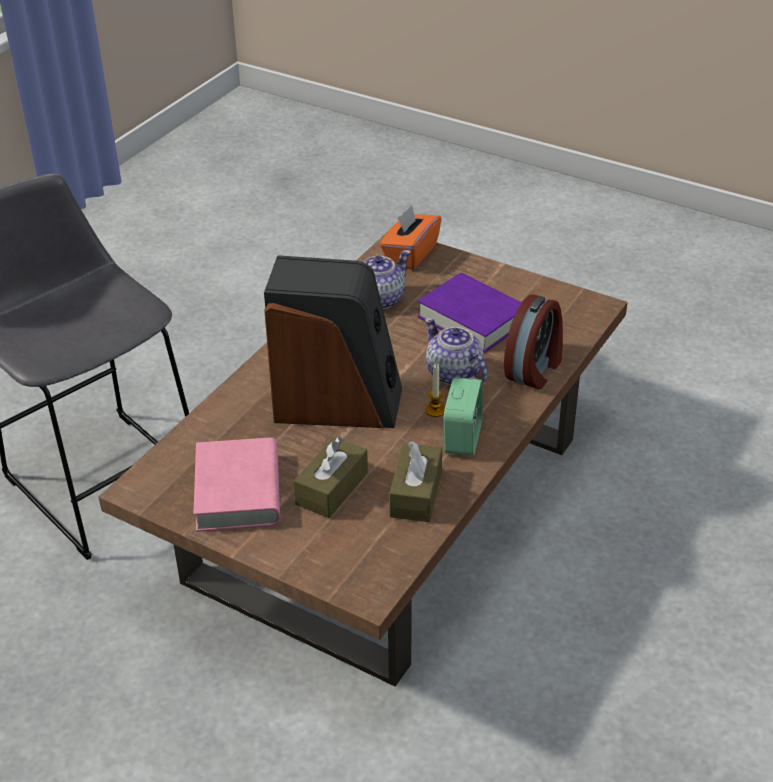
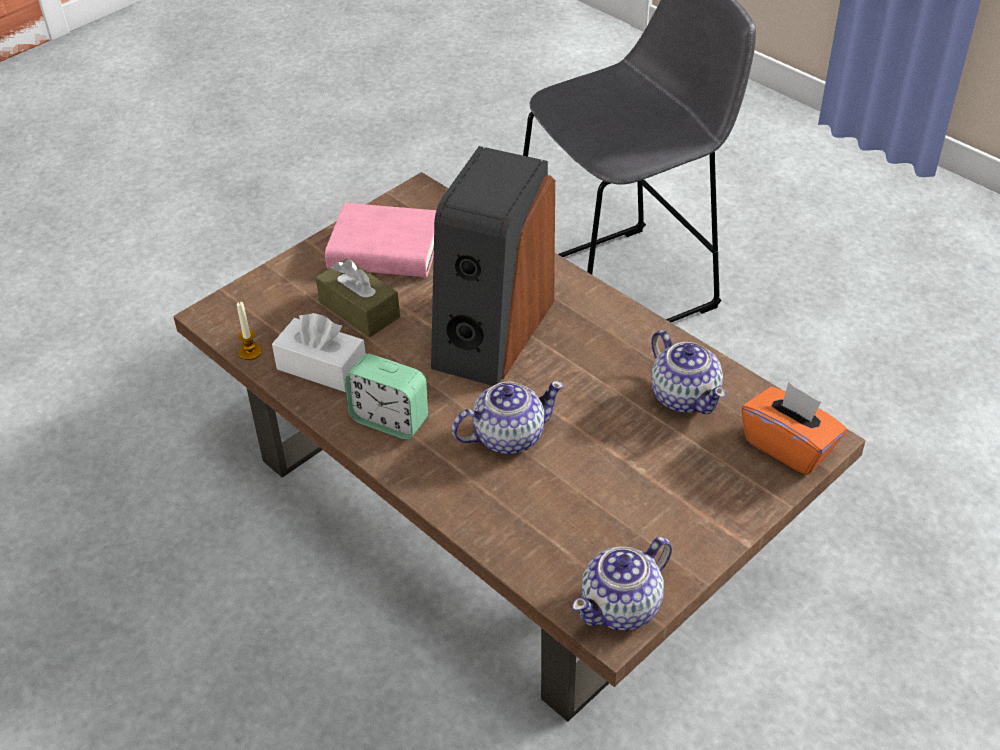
camera: 105 degrees right, 5 degrees up
(416, 493) = (322, 367): brown tissue box -> white tissue box
(435, 410) = (446, 407): candle -> candle (250, 352)
(473, 319) = (616, 479): purple book -> none
(535, 369) = (489, 516): alarm clock -> none
(578, 304) = (622, 606): none -> teapot

